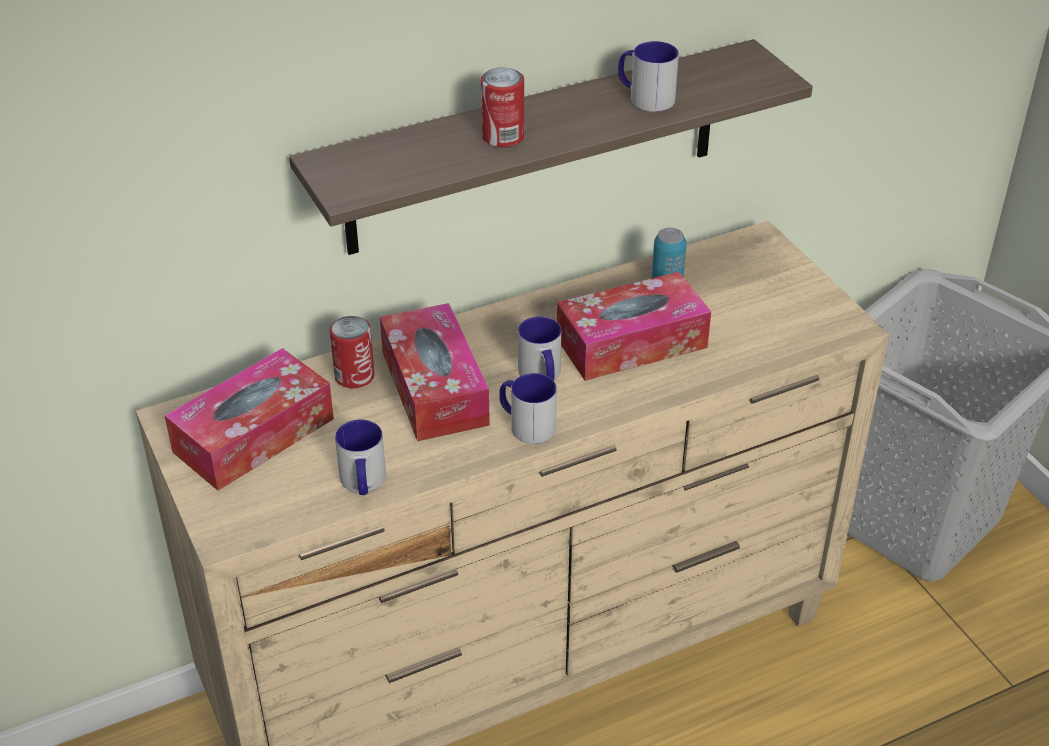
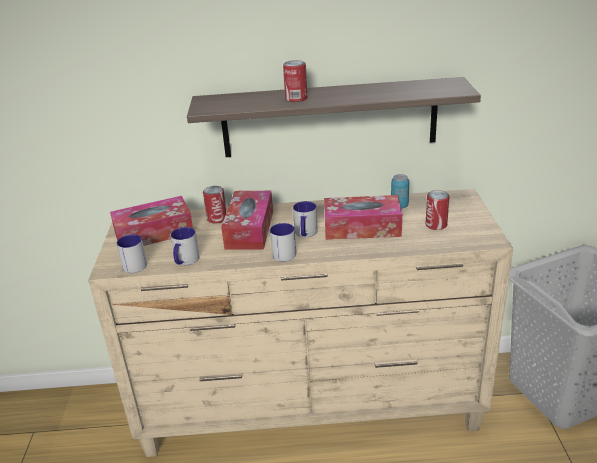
camera: 25 degrees right, 10 degrees down
(644, 98) = (382, 91): mug -> mug (133, 264)
(749, 311) = (436, 225): none -> can

